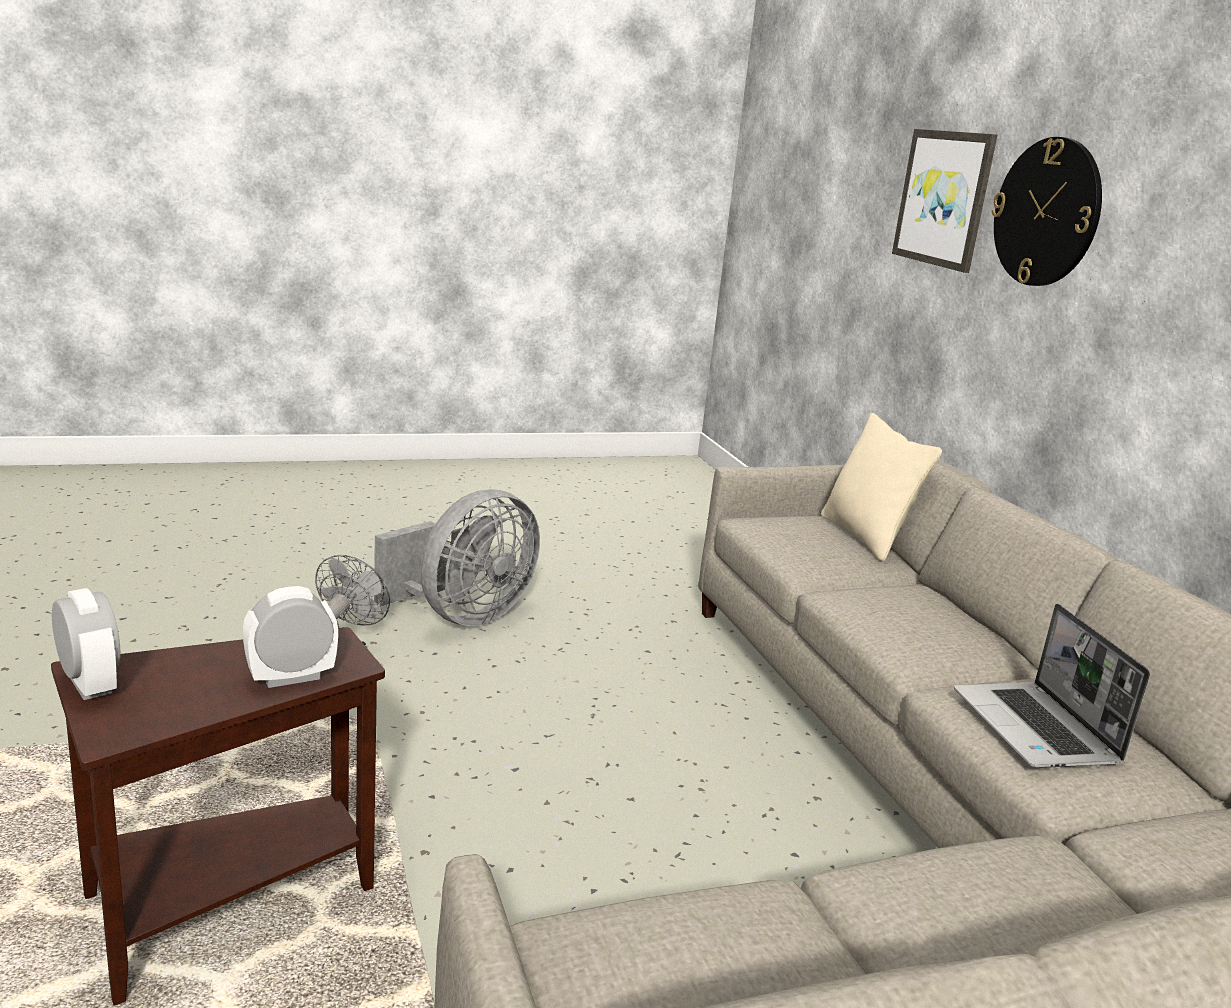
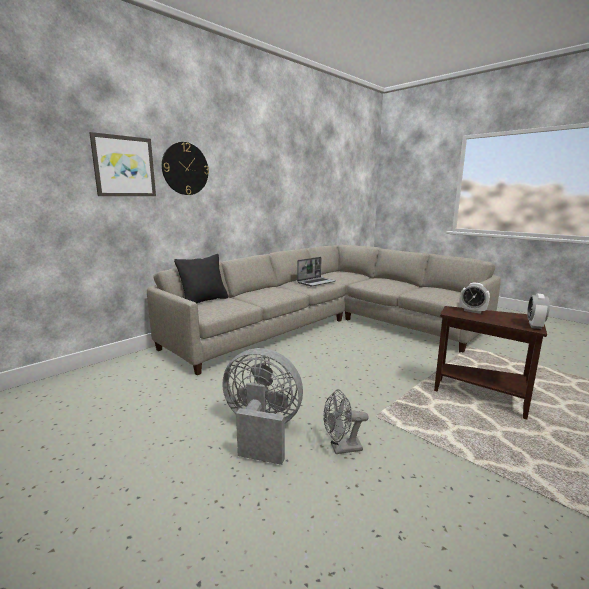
camera: 115 degrees left, 5 degrees down
(866, 537) = (204, 301): beige pillow -> black pillow

